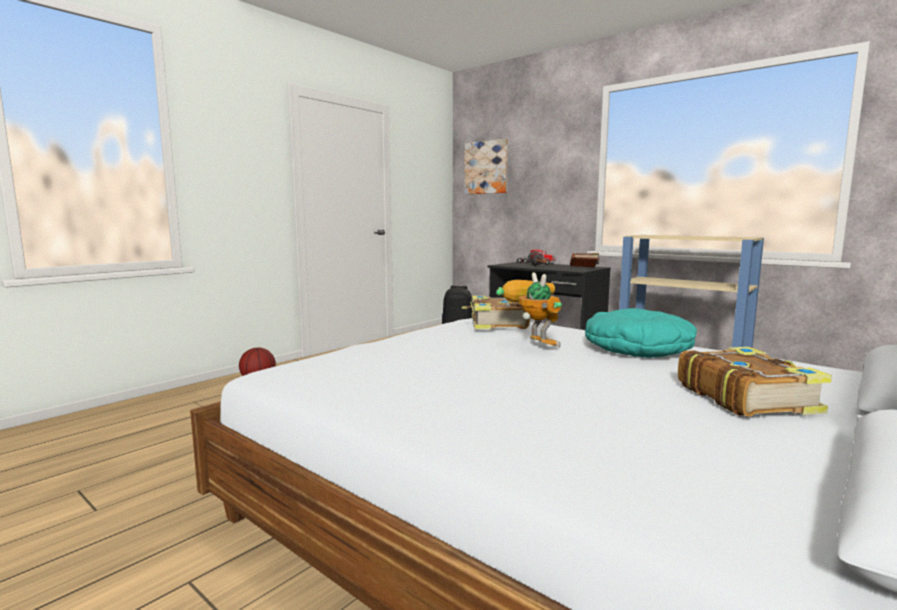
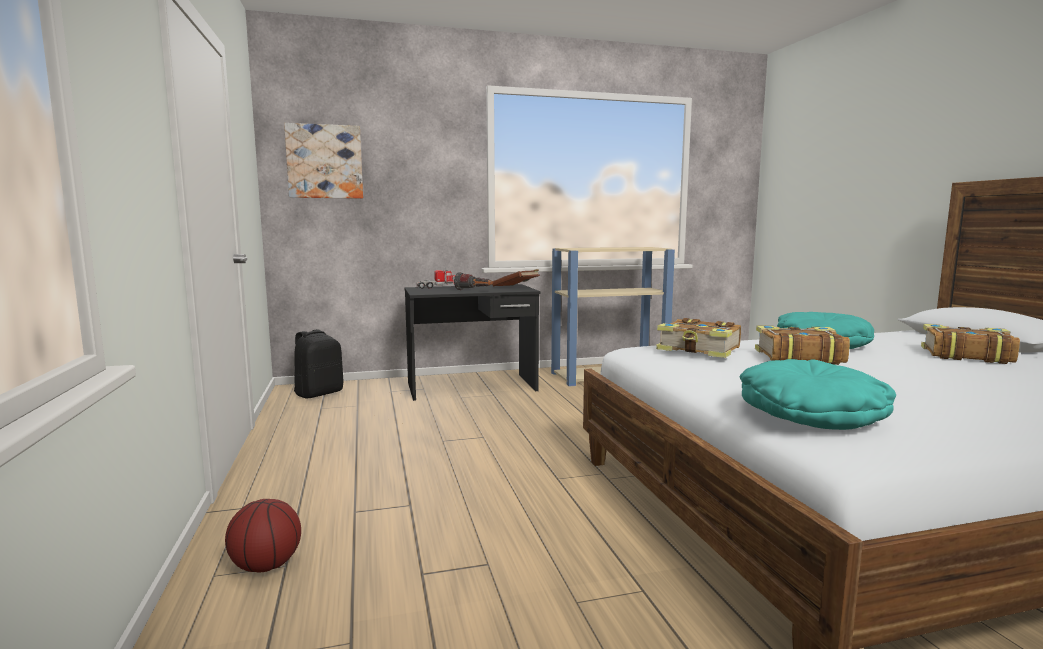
camera: 55 degrees left, 0 degrees up
(342, 360) = (813, 414): none -> turquoise pillow
(532, 343) = (797, 357): toy robot -> book

